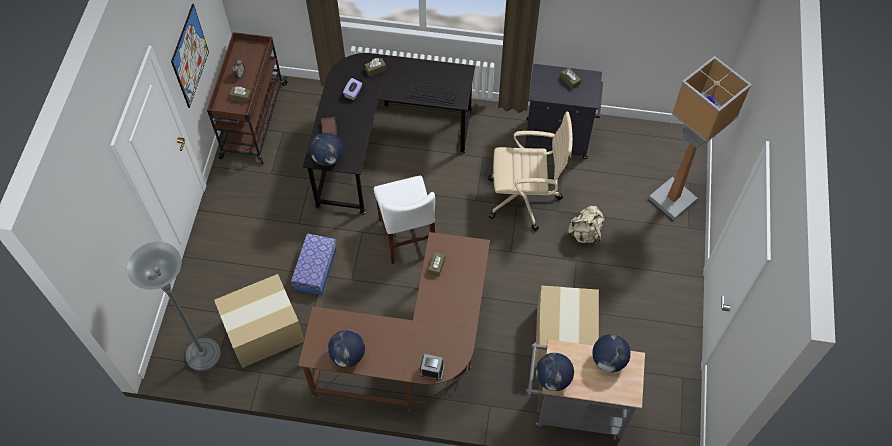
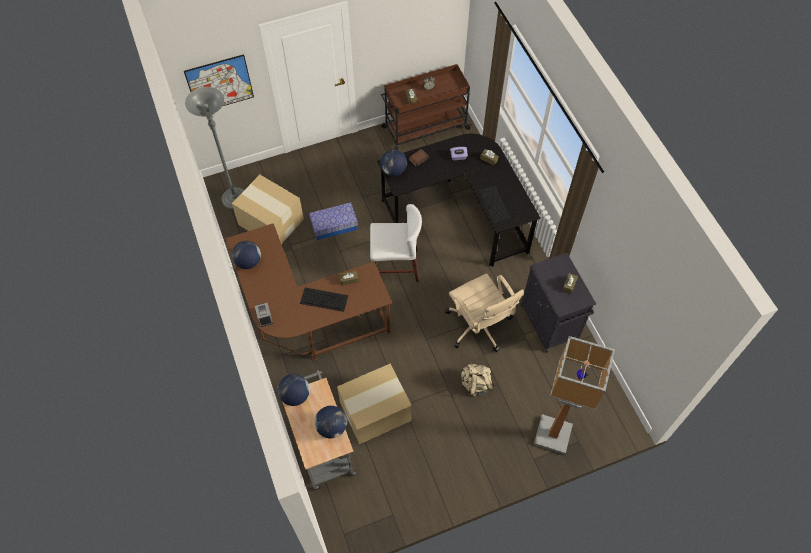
camera: 60 degrees right, 0 degrees up
(190, 56) = (394, 42): picture -> picture (219, 84)
(407, 235) = (396, 266): white chair -> white chair turned 135 degrees counterclockwise
(445, 301) = (323, 299): none -> keyboard

